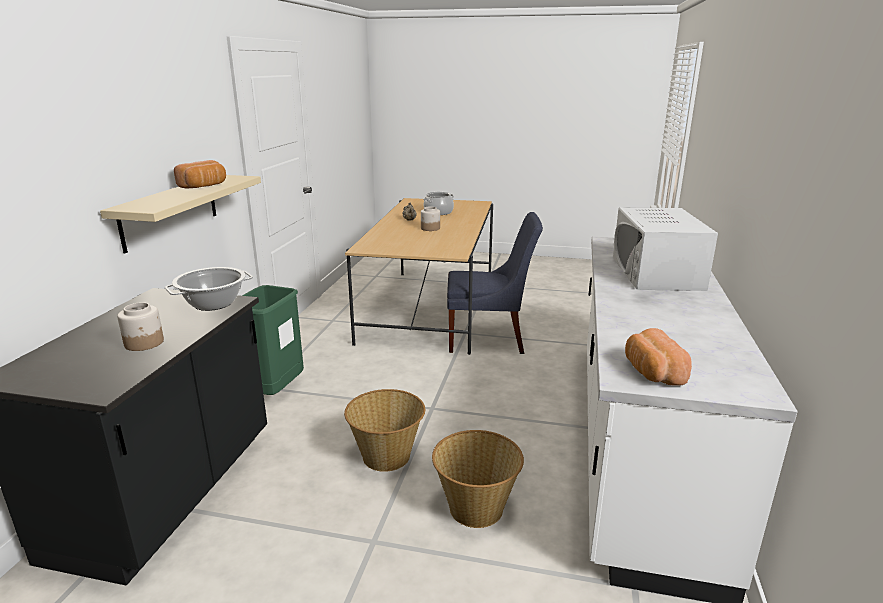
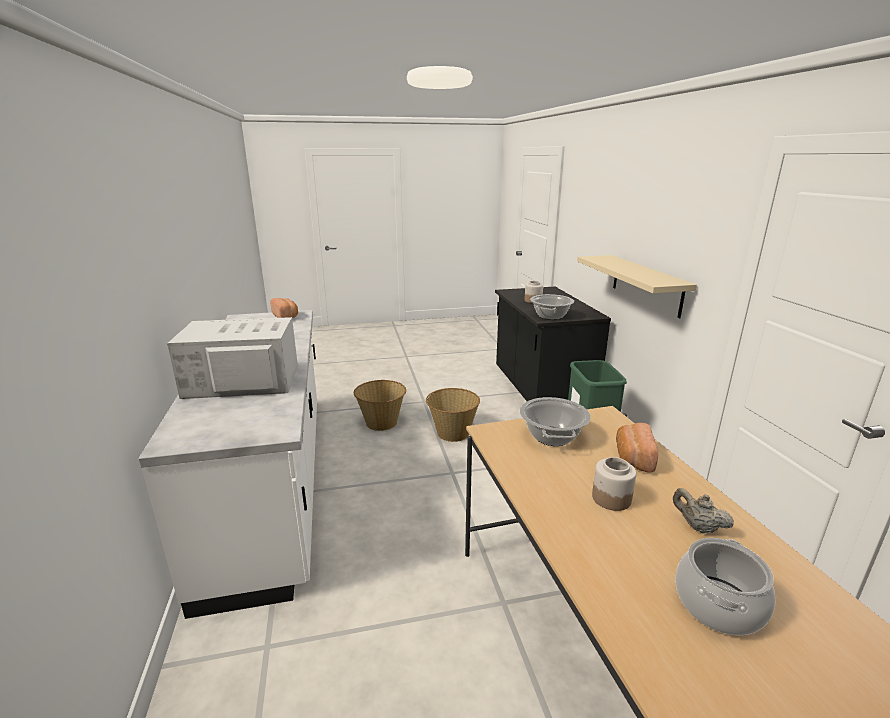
camera: 155 degrees right, 0 degrees up
(204, 186) = (638, 272): bread -> bread (632, 458)
(418, 246) = (552, 436): none -> cooking pot
(489, 339) = (459, 598): blue chair -> none
(656, 273) = (242, 381): white microwave -> white microwave turned 75 degrees counterclockwise

